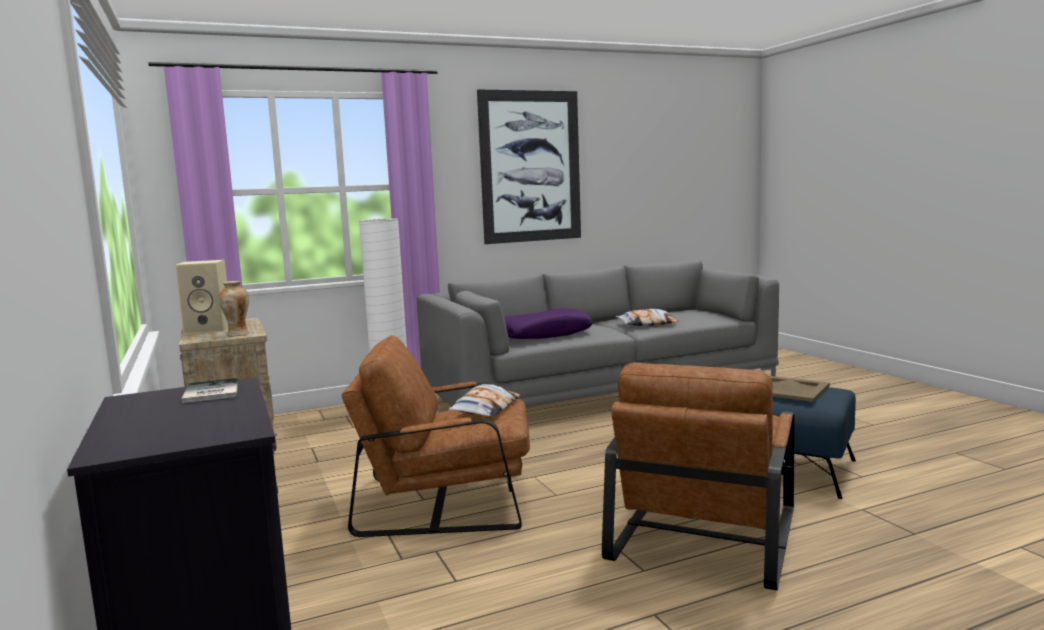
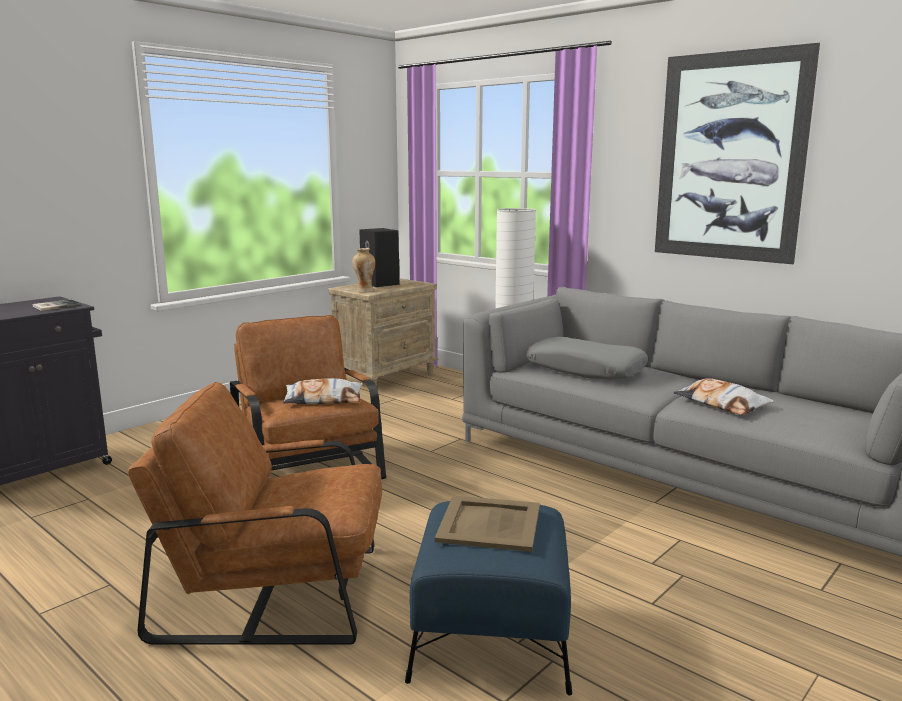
camera: 65 degrees right, 5 degrees up
(209, 329) = (381, 284): beige speaker -> black speaker
(543, 334) = (586, 370): purple pillow -> grey pillow

